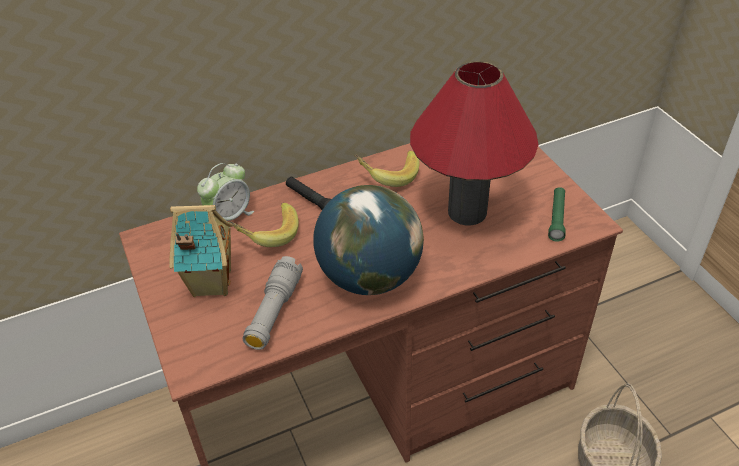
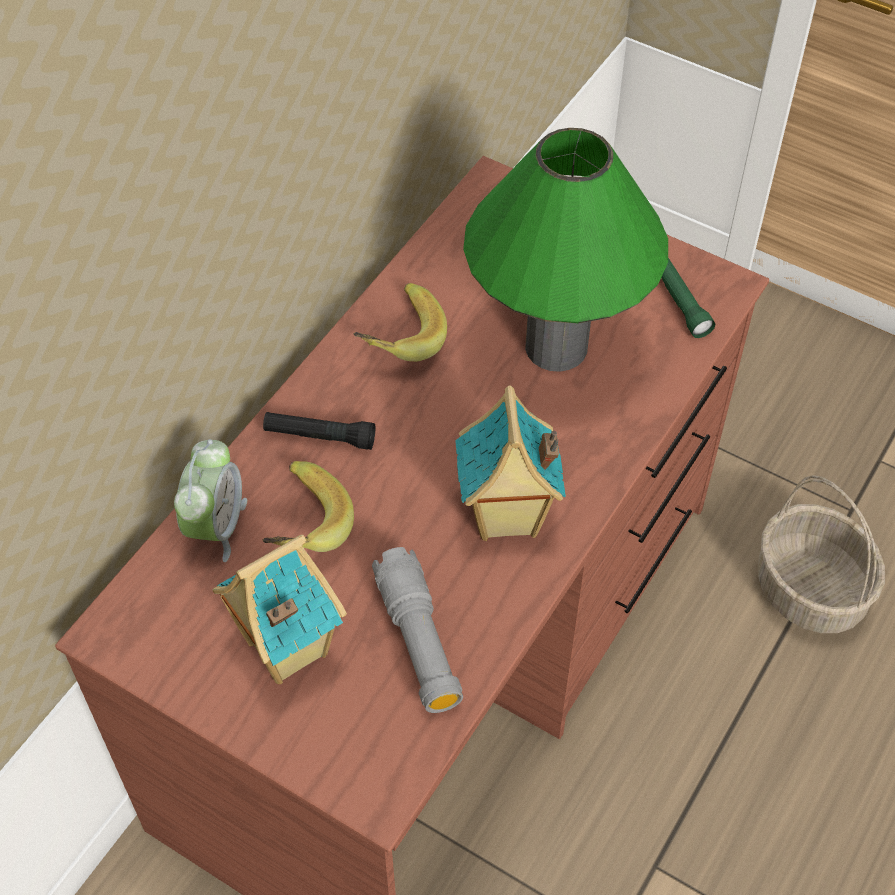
camera: 35 degrees left, 10 degrees up
(369, 277) = (506, 518): globe -> toy house
(467, 212) = (556, 347): red table lamp -> green table lamp

